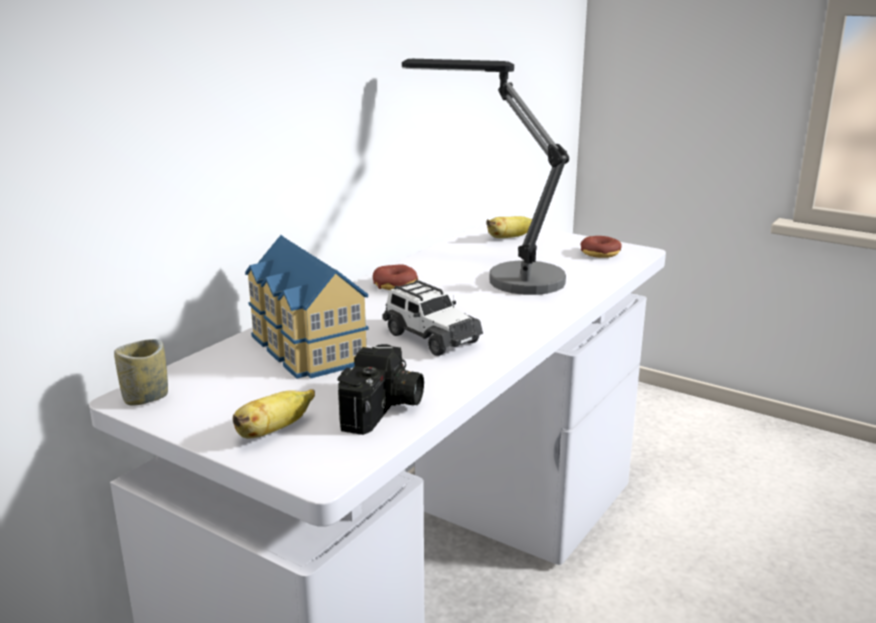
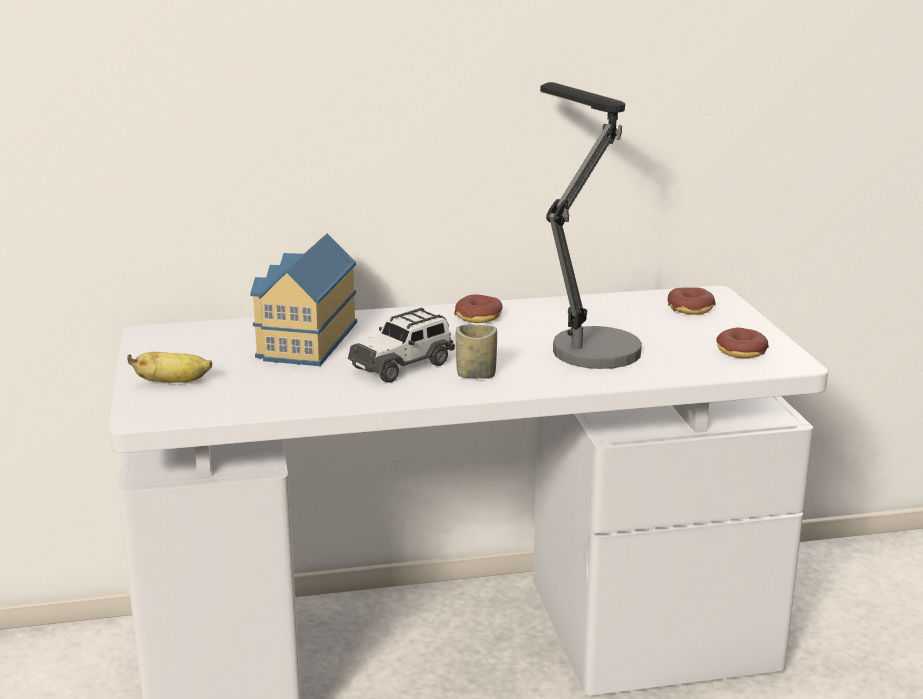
camera: 45 degrees right, 0 degrees up
(146, 398) = (156, 335): cup -> cup (476, 375)
(384, 409) = (257, 398): camera -> none
(430, 337) = (403, 365): toy car -> toy car turned 45 degrees clockwise
(509, 238) = (690, 308): banana -> donut

